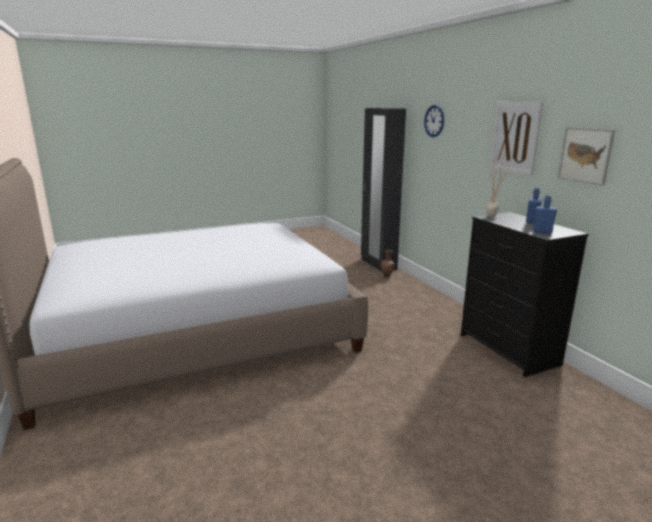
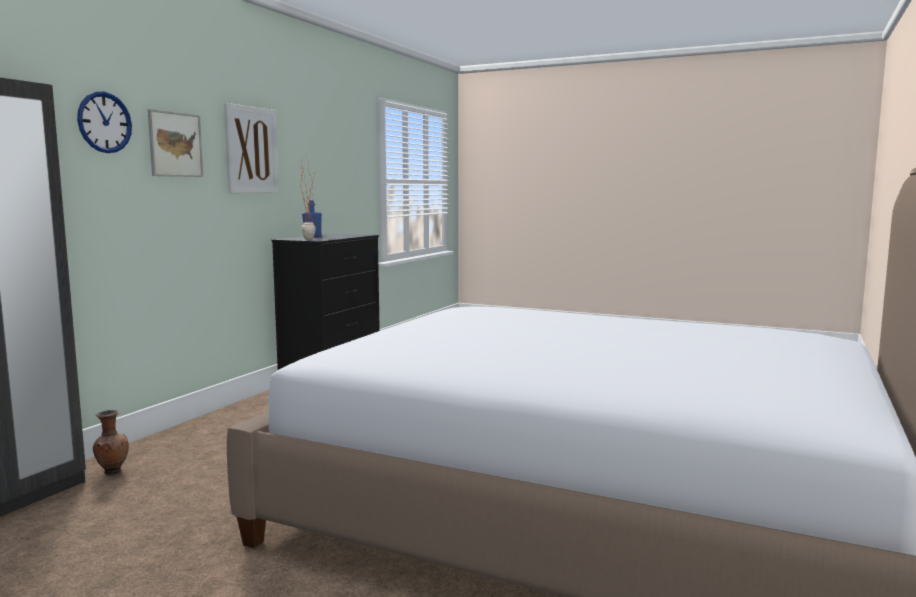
camera: 130 degrees left, 10 degrees down
(542, 232) = (352, 235): blue bottle -> none
(585, 155) = (313, 165): picture -> picture (175, 144)

